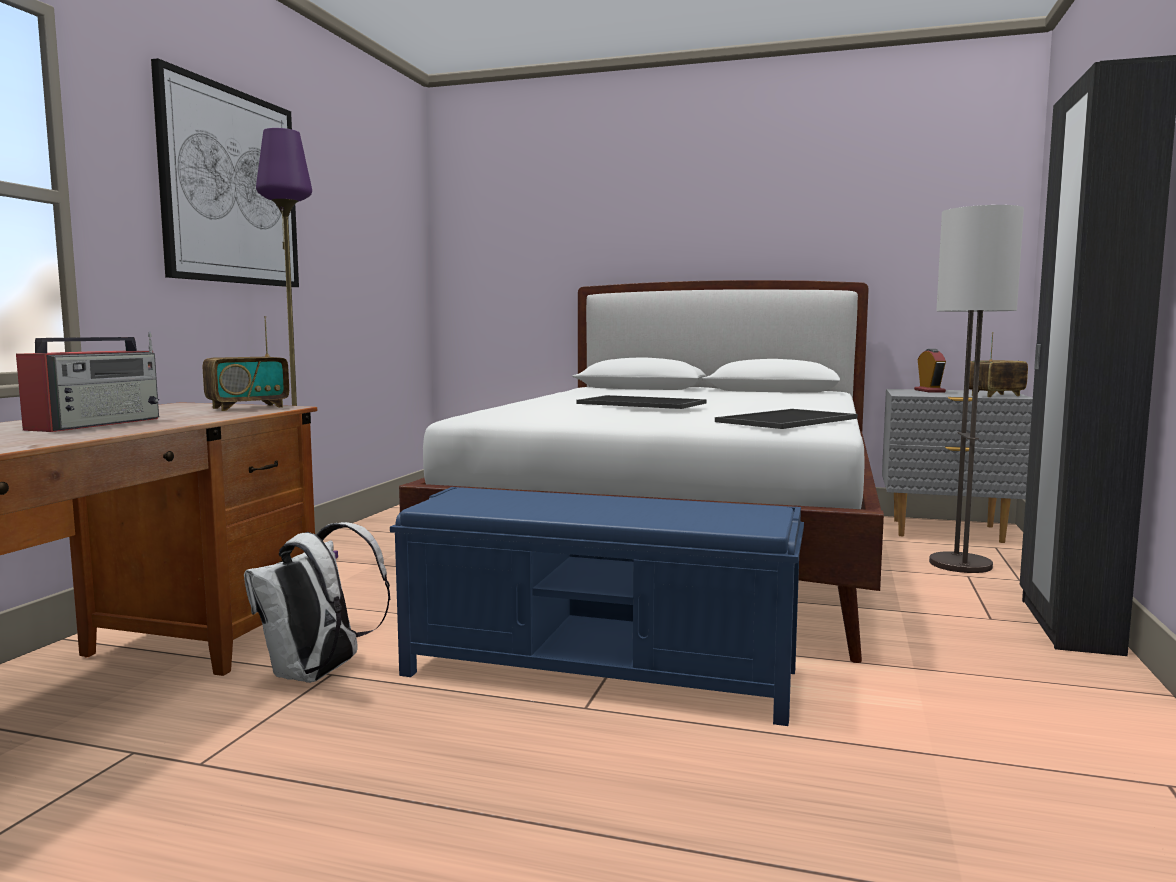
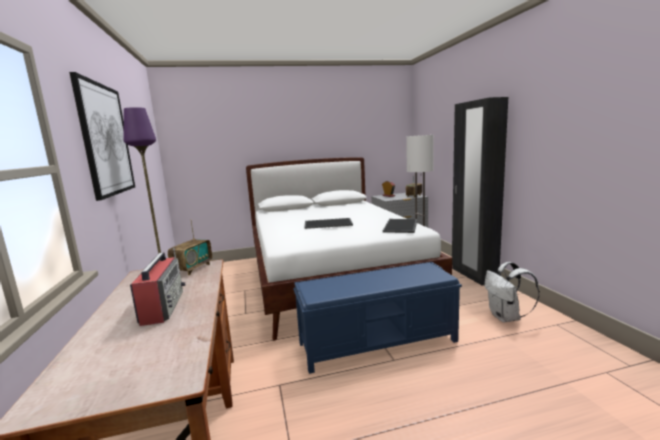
camera: 30 degrees left, 5 degrees up
(318, 674) = (274, 387): white backpack -> white backpack (506, 317)

